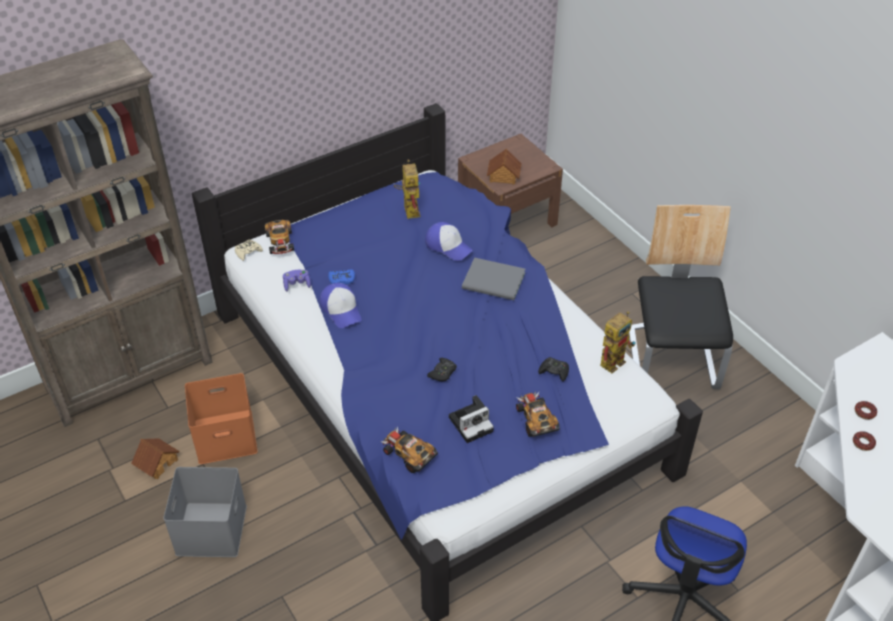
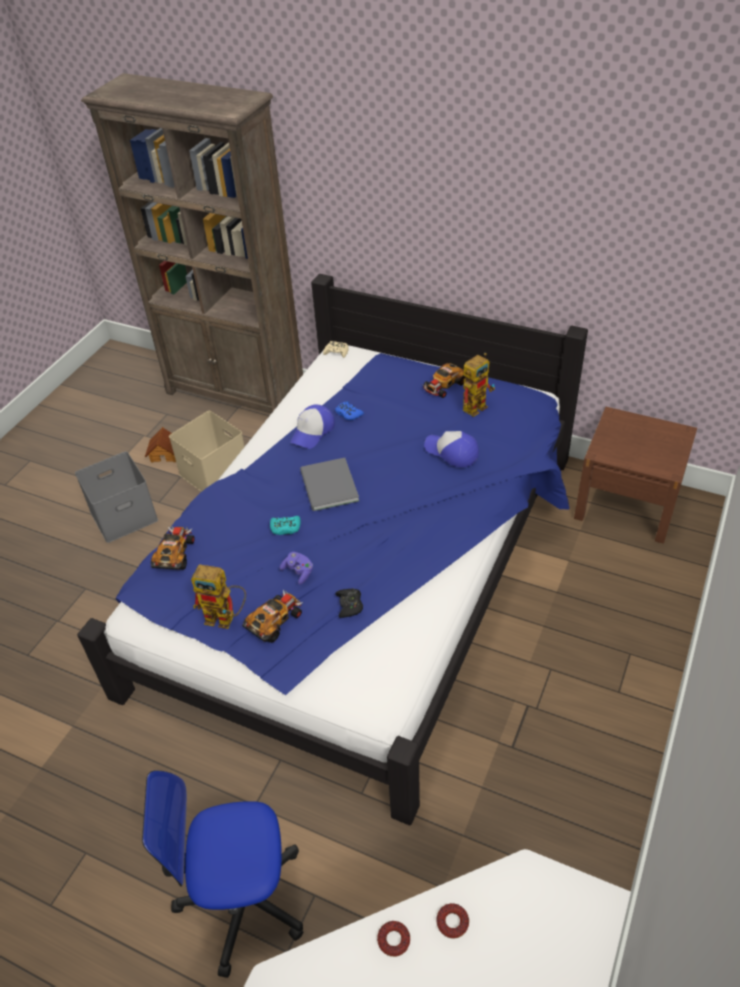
camera: 60 degrees right, 0 degrees up
(226, 435) = (216, 473): orange storage box -> beige storage box
(280, 242) = (360, 360): toy car -> toy car (444, 385)
(297, 284) = (320, 393): purple game controller -> purple game controller (298, 572)
(442, 372) = (285, 528): black game controller -> turquoise game controller
(448, 246) = (451, 452): cap -> cap turned 120 degrees clockwise
(472, 423) = (238, 577): camera -> none
(495, 282) = (433, 505): grey book -> grey book (328, 487)
(503, 176) = (616, 447): toy house -> none
(614, 359) = (414, 648): toy robot -> toy robot (226, 618)
(672, 359) = (568, 736): chair -> none

